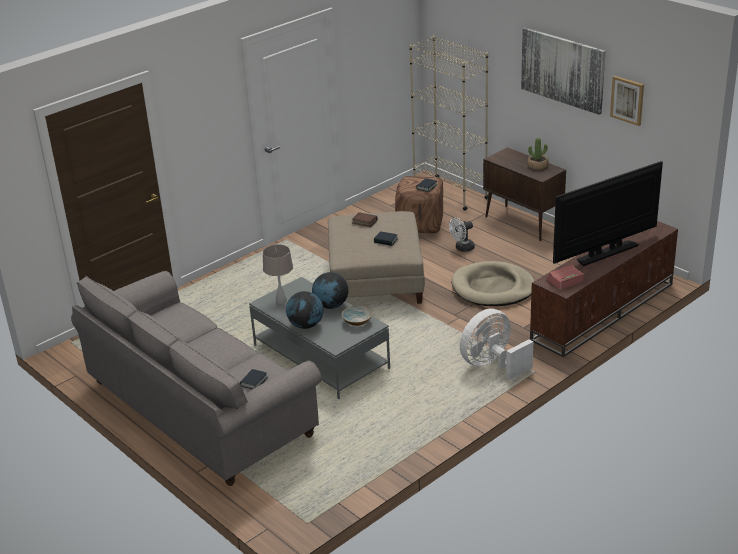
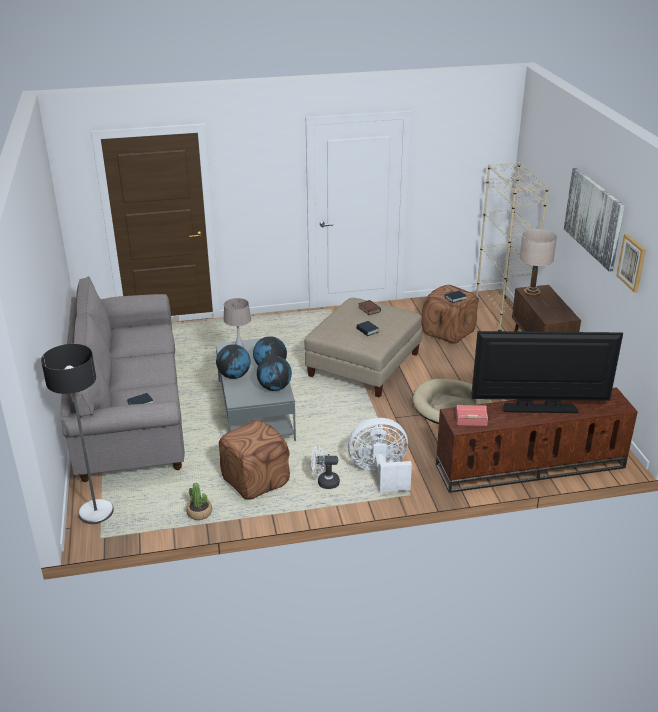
camera: 30 degrees right, 0 degrees up
(275, 505) = (96, 512): none -> floor lamp
(357, 321) = (275, 388): bowl -> globe
(391, 415) = (254, 480): none -> brown ottoman
(462, 248) = (462, 364): white fan -> white fan (324, 482)
(502, 159) = (532, 293): none -> beige table lamp
(537, 166) = (557, 309): potted plant -> potted plant (199, 513)

